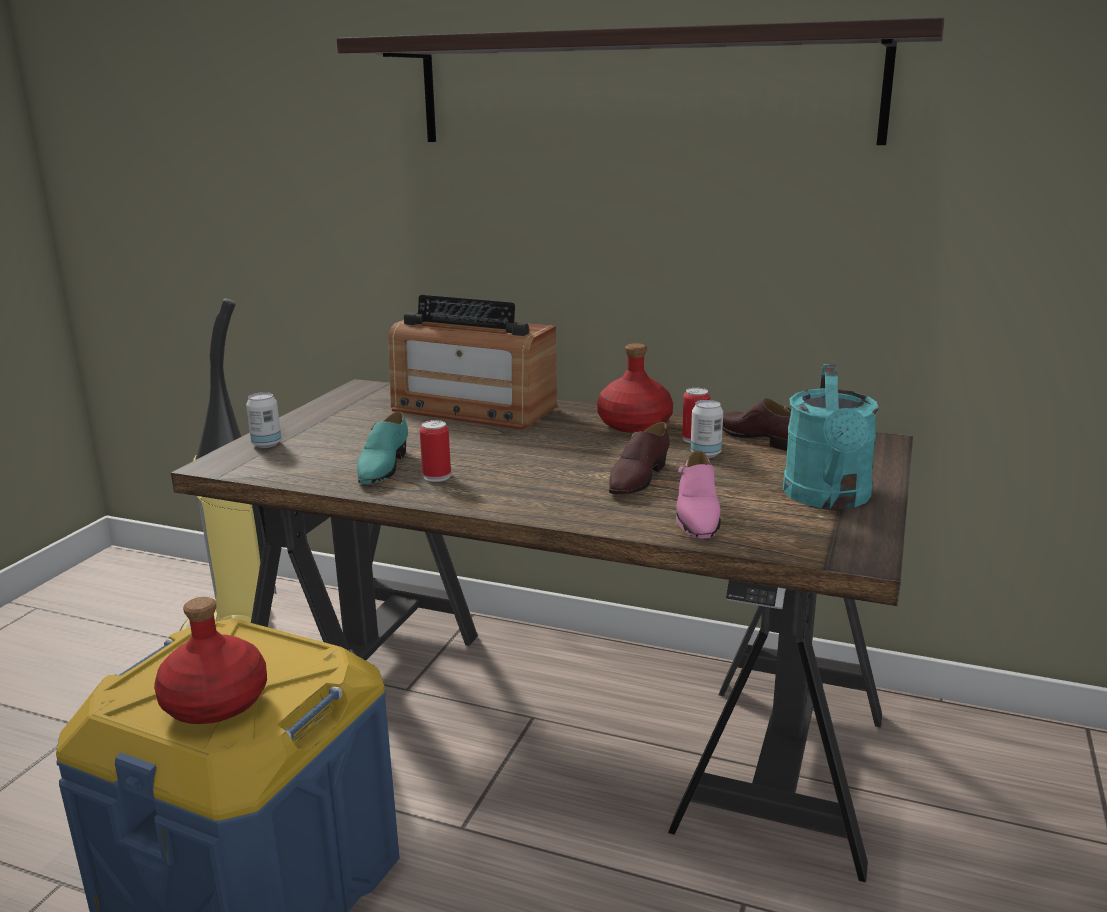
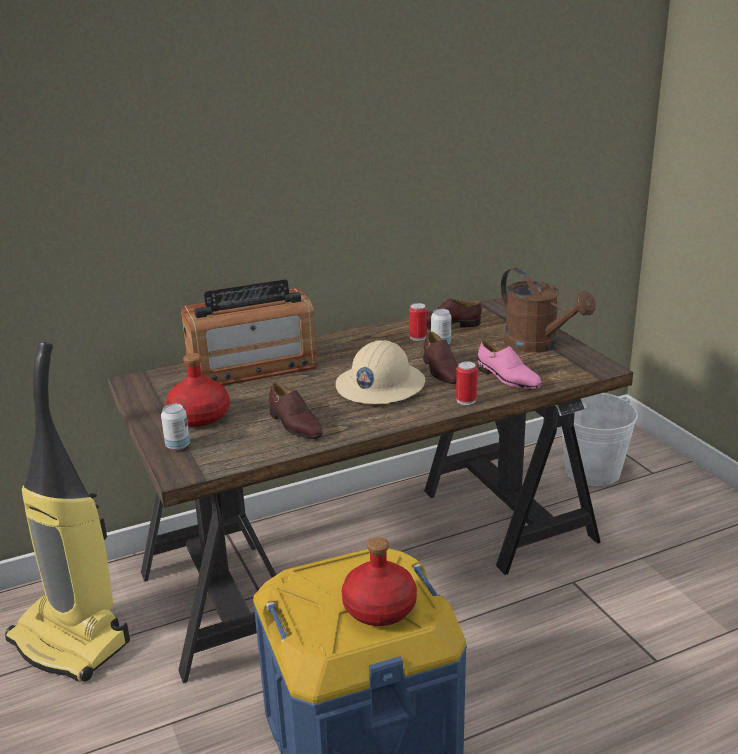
camera: 45 degrees left, 5 degrees up
(382, 467) = (295, 425): turquoise shoe -> brown shoe
(436, 476) = (339, 416): can -> can (466, 400)
(540, 467) = (380, 386): none -> beige hard hat
(633, 424) = (368, 340): red bottle -> red bottle (198, 417)
(640, 89) = (326, 108): shelf -> none
(828, 498) = (538, 345): turquoise watering can -> brown watering can
(1002, 785) = (592, 471): none -> white bucket

